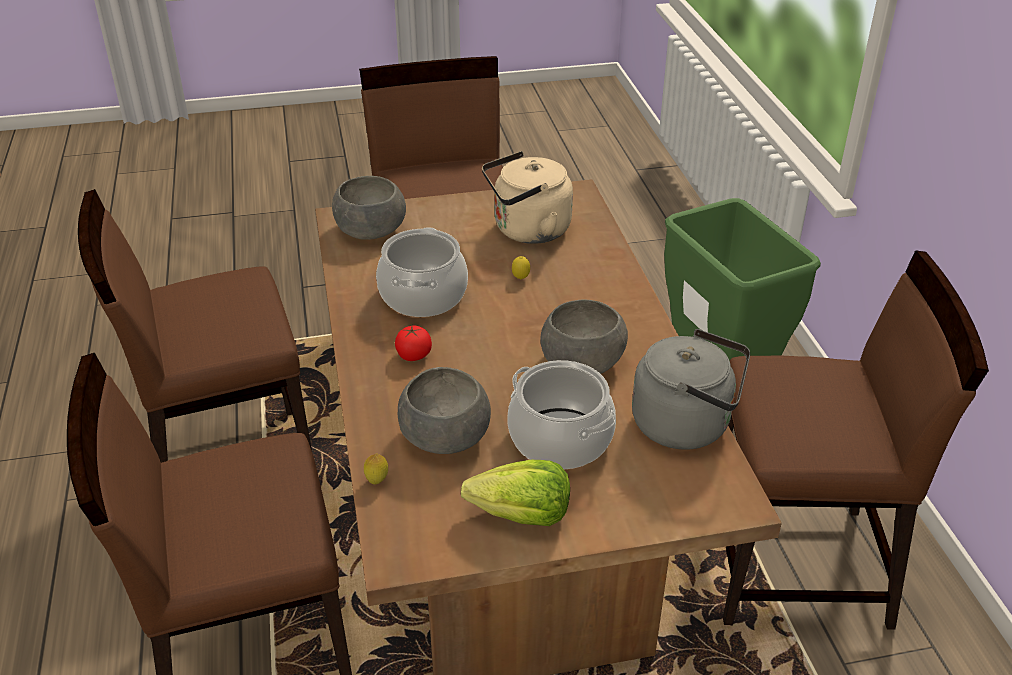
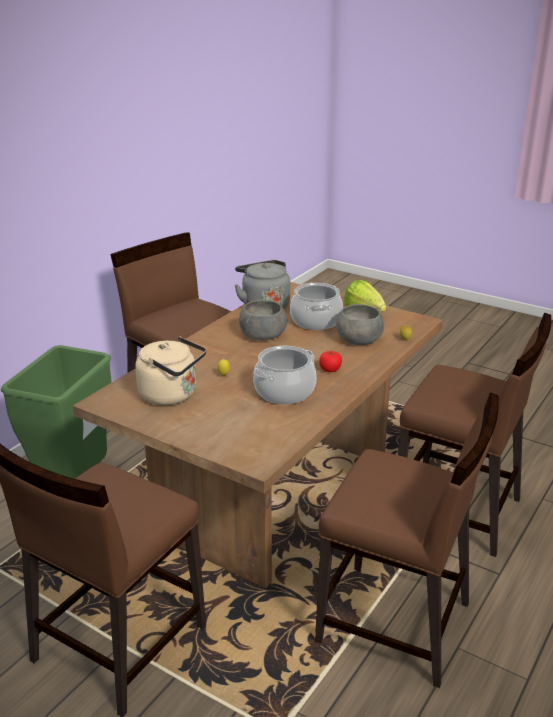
camera: 135 degrees left, 10 degrees down
(370, 230) = (254, 443): grey bowl -> none

